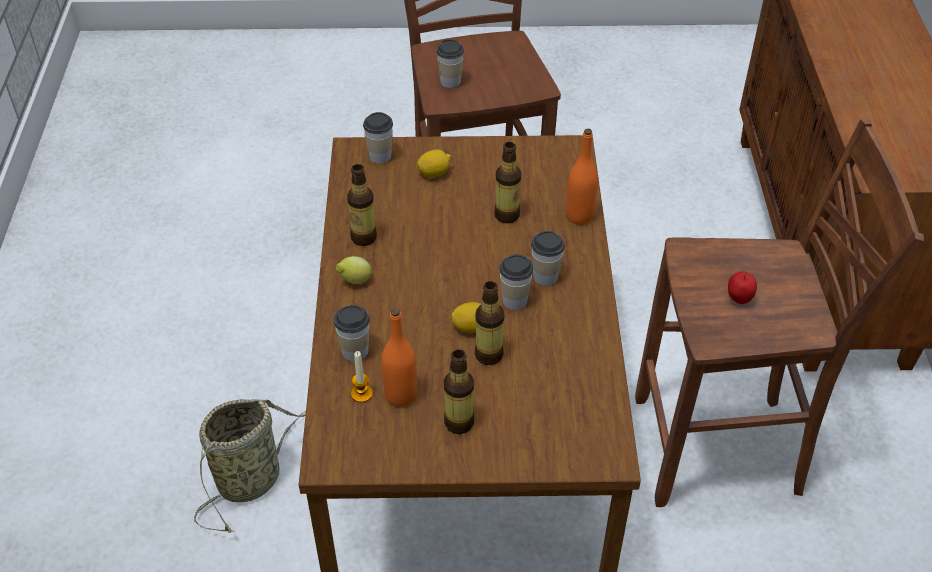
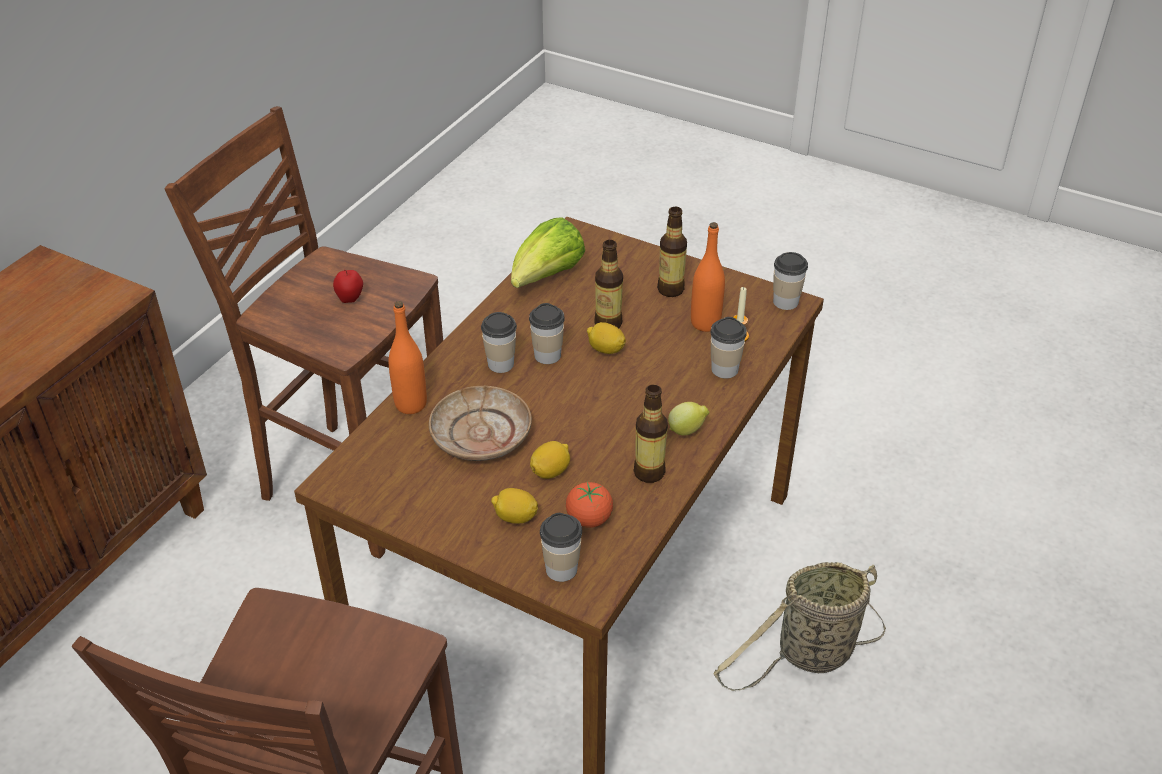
camera: 150 degrees left, 5 degrees down
(384, 190) = (589, 519): none -> tomato
(435, 210) = (550, 471): none -> lemon
(450, 81) = (367, 679): cup -> cup (785, 302)
(507, 215) = (481, 435): bottle -> beige plate
(587, 383) = (546, 277): none -> lettuce

